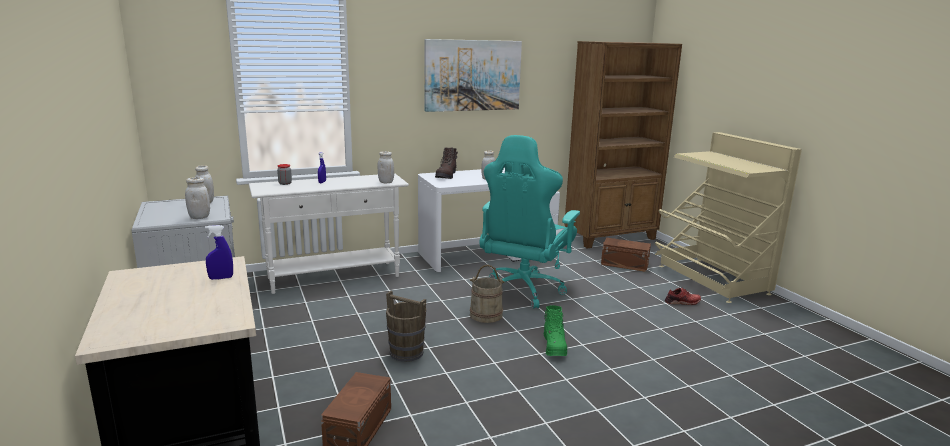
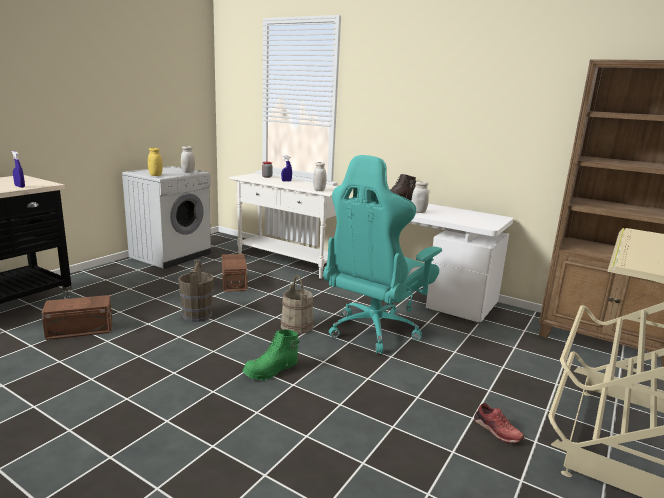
camera: 55 degrees right, 0 degrees up
(199, 217) = (155, 175): white jar -> yellow jar
(473, 75) = (449, 103): picture -> none
(524, 289) = (376, 329): turquoise office chair -> turquoise office chair turned 45 degrees counterclockwise
(624, 264) = (540, 366): brown storage box -> brown storage box (235, 282)

